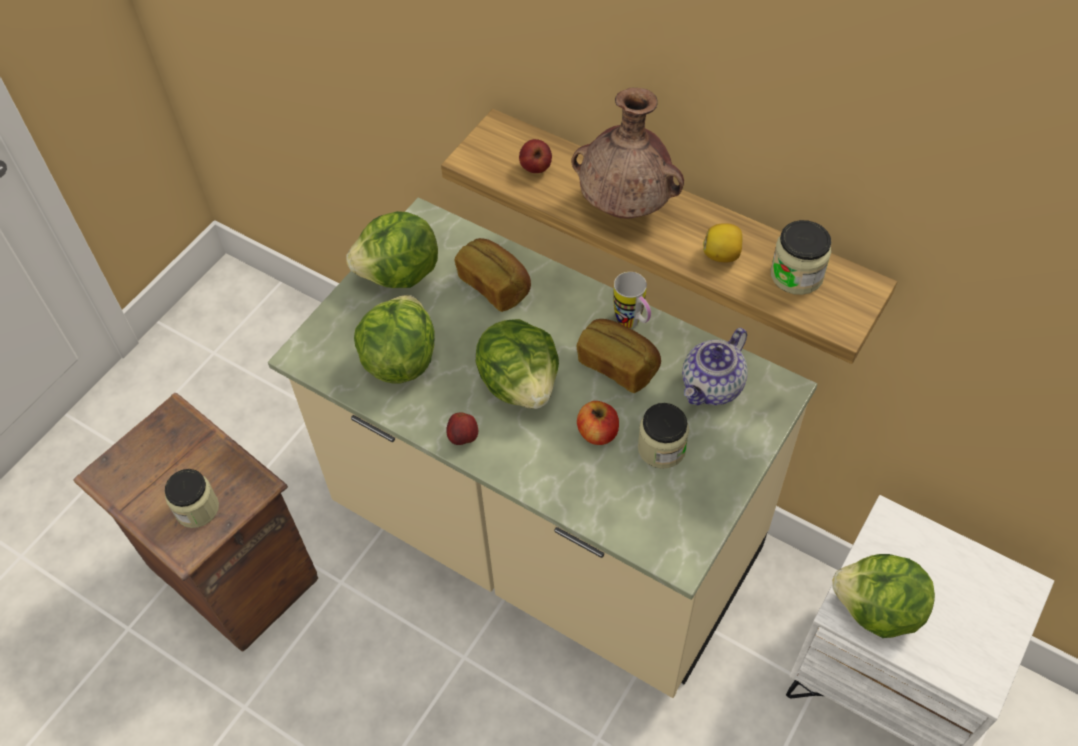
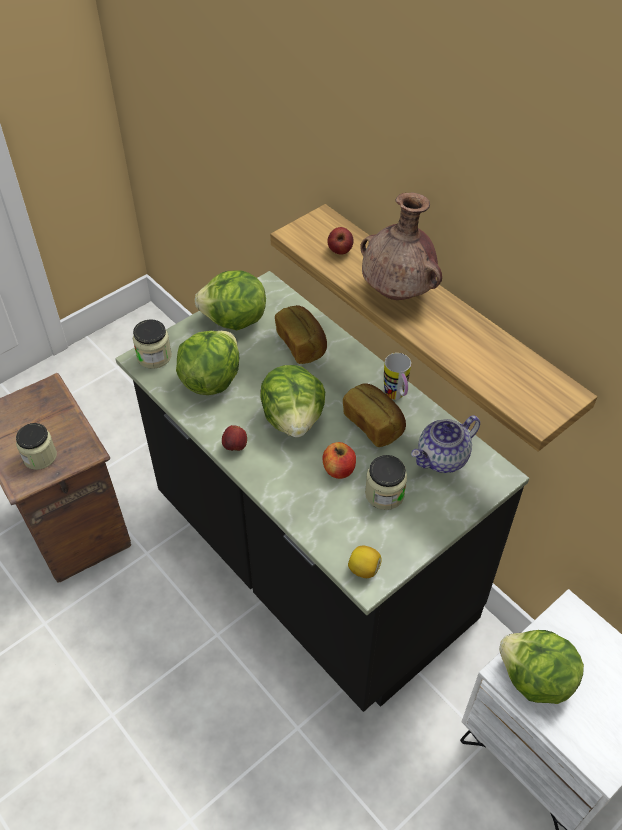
camera: 15 degrees right, 5 degrees down
(545, 535) = (311, 561): beige counter -> black counter
(722, 255) = (460, 344): lemon -> lemon (364, 569)
(796, 275) = (514, 372): jar -> jar (154, 356)

